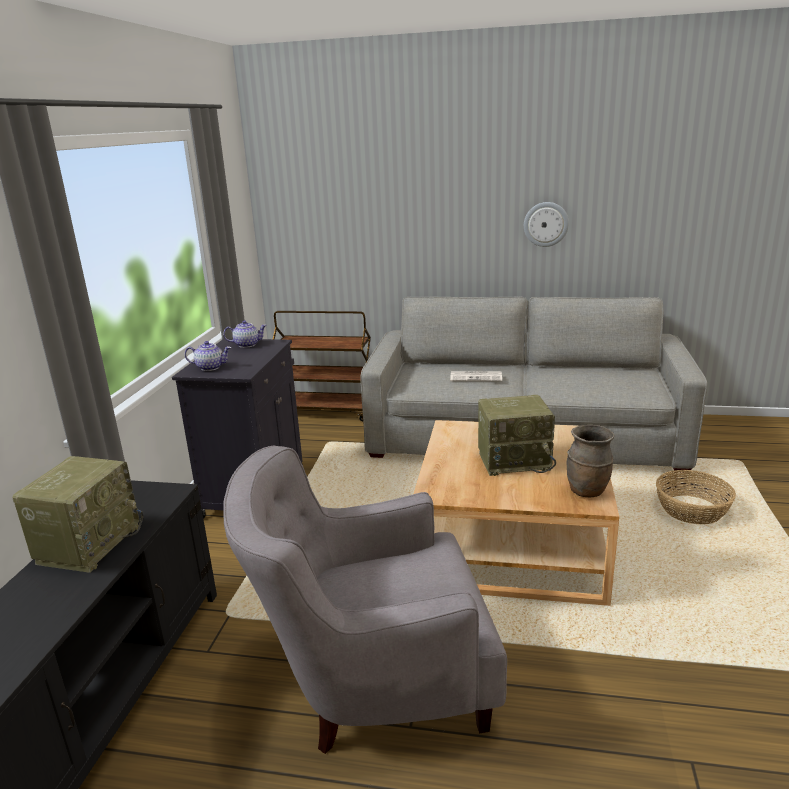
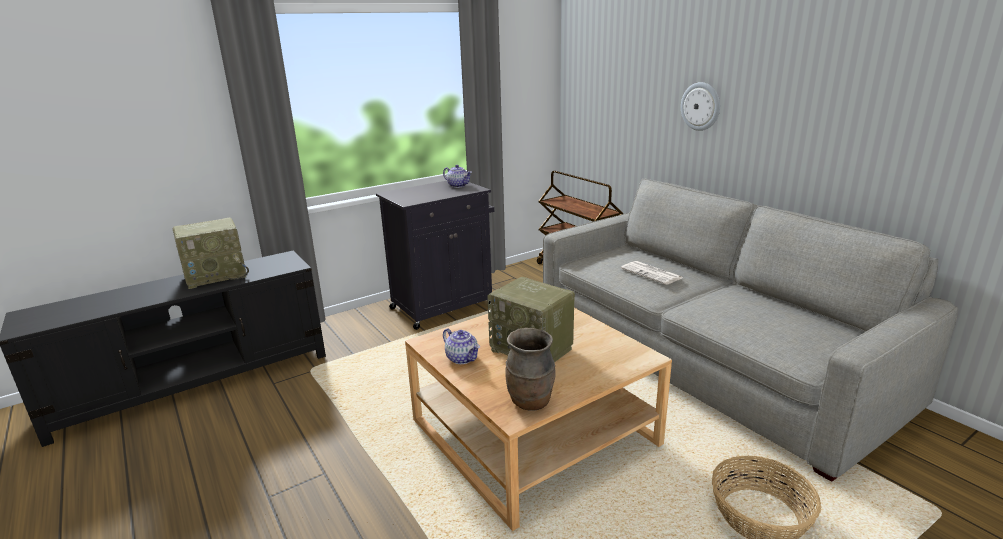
camera: 45 degrees right, 0 degrees up
(210, 367) = (404, 193): teapot -> teapot (462, 358)
(373, 679) = (301, 456): grey armchair -> none
(546, 224) = (805, 121): wall clock -> wall clock (701, 106)

